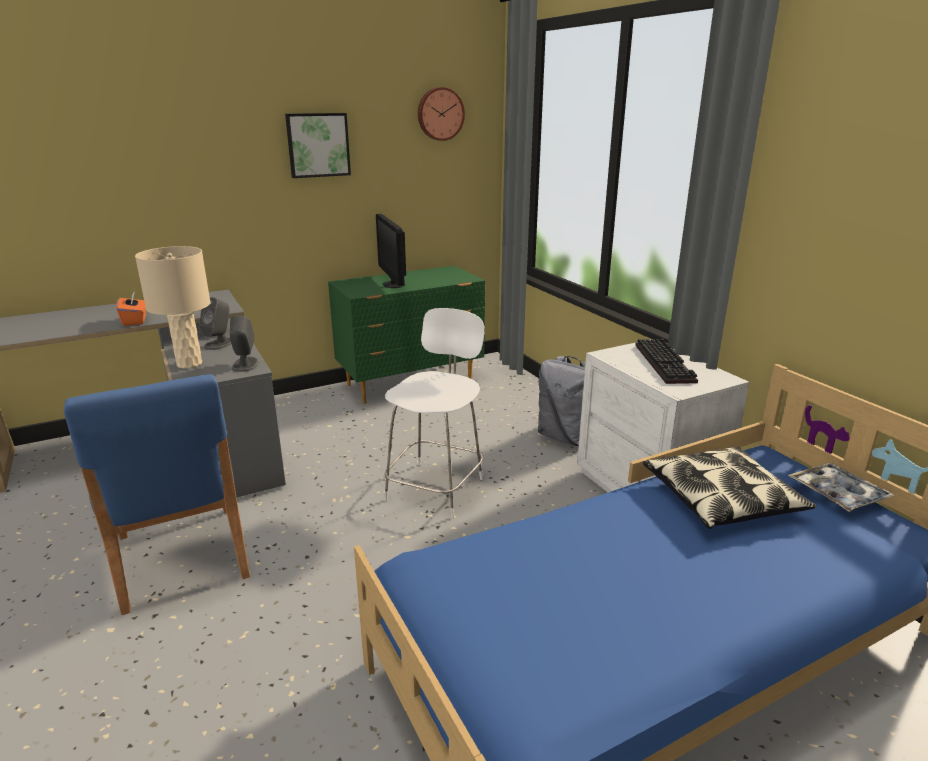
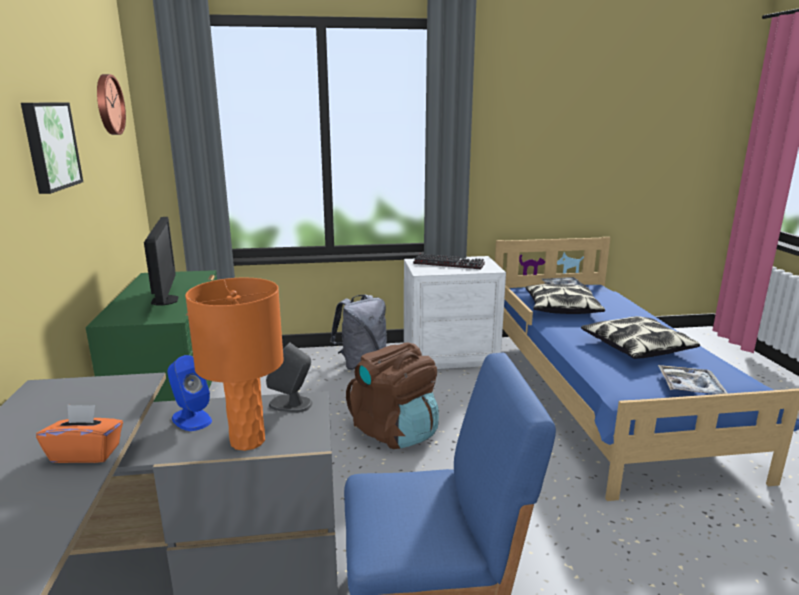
camera: 70 degrees left, 5 degrees down
(190, 364) = (248, 441): beige table lamp -> orange table lamp
(220, 344) = (191, 419): grey speaker -> blue speaker
(393, 284) = (165, 300): monitor -> monitor turned 105 degrees counterclockwise
(436, 487) = (395, 431): white chair -> brown backpack
(480, 637) = (689, 386): none -> tray
(607, 580) = (636, 347): none -> pillow

